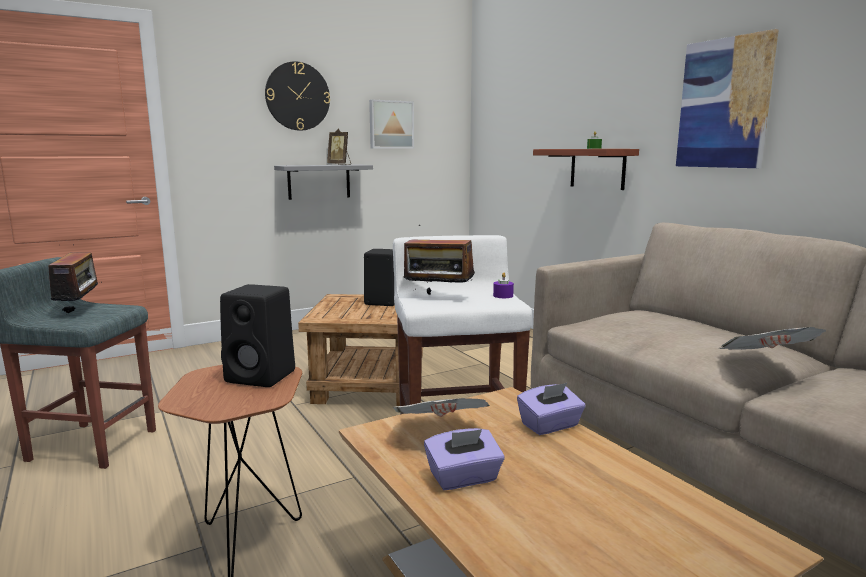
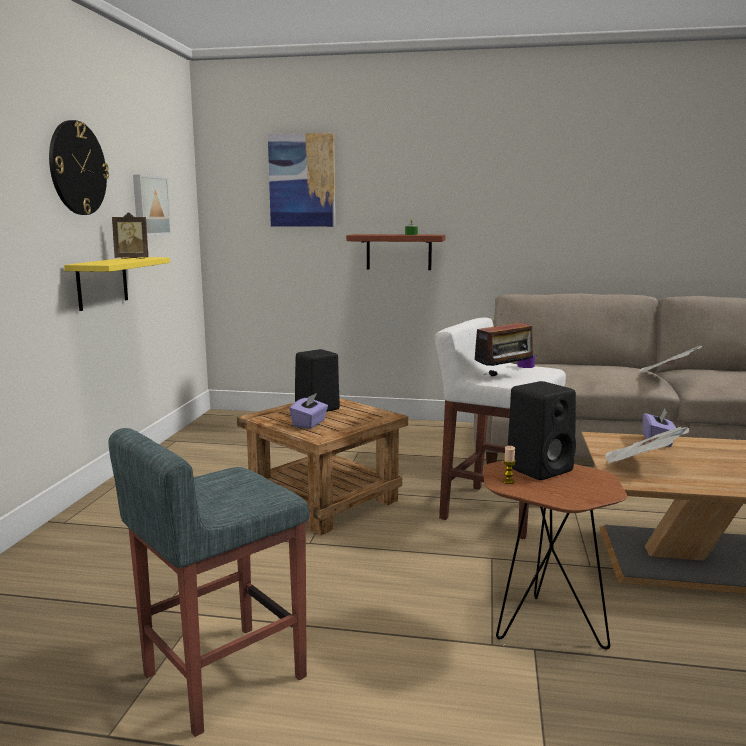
camera: 50 degrees left, 0 degrees up
(79, 309) = (203, 490): radio -> none
(212, 373) = (508, 481): none -> candle
(319, 181) = (102, 283): grey shelf -> yellow shelf
(463, 478) = (714, 476): purple tissue box -> purple tissue box (309, 424)
(724, 104) = (522, 201): picture -> picture (302, 180)

